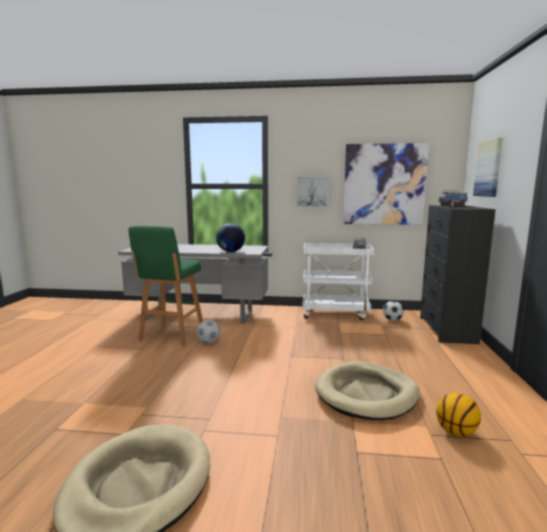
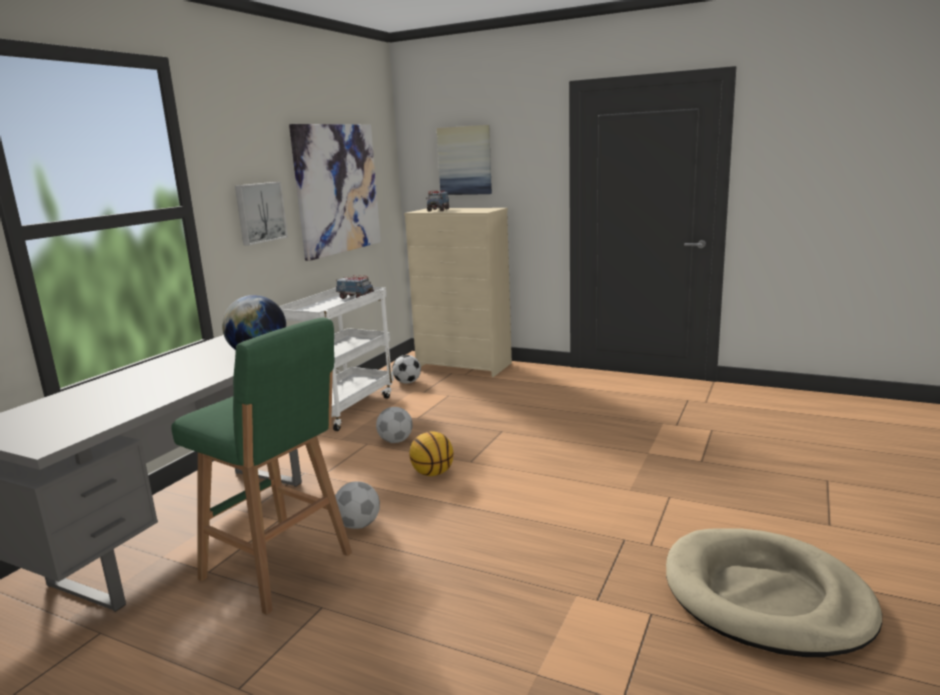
camera: 70 degrees left, 5 degrees up
(304, 332) = (395, 441): none -> football
(366, 394) = (595, 436): beige dog bed -> none
(447, 330) = (464, 365): black dresser -> beige dresser
(456, 432) = (673, 414): basketball -> basketball (433, 473)

